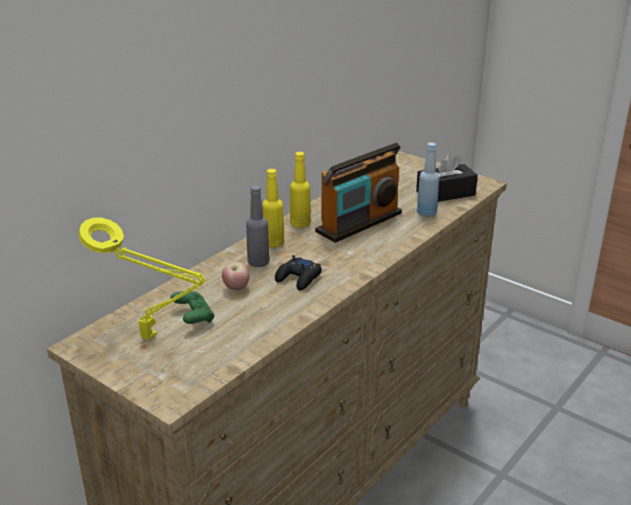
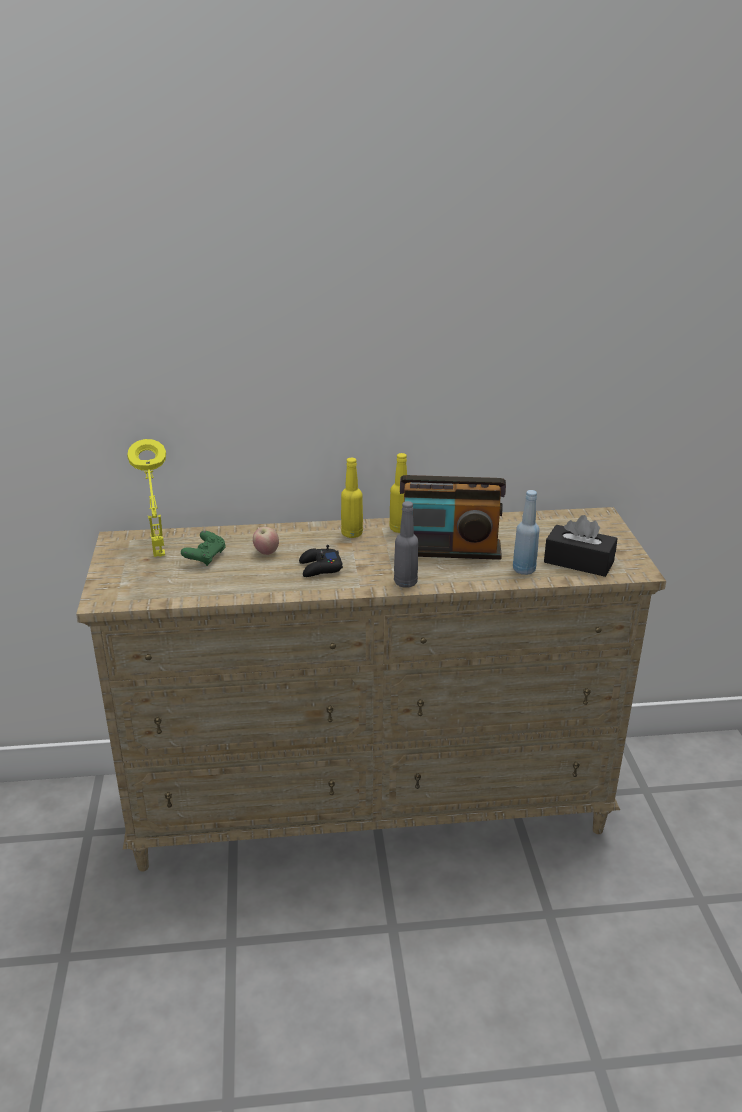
camera: 45 degrees right, 0 degrees up
(258, 262) = (315, 542): grey bottle -> grey bottle (405, 582)

